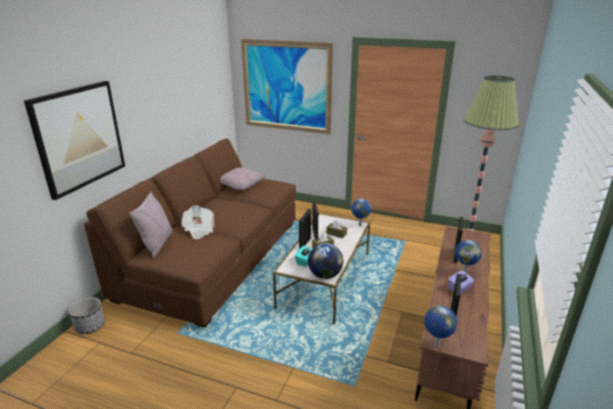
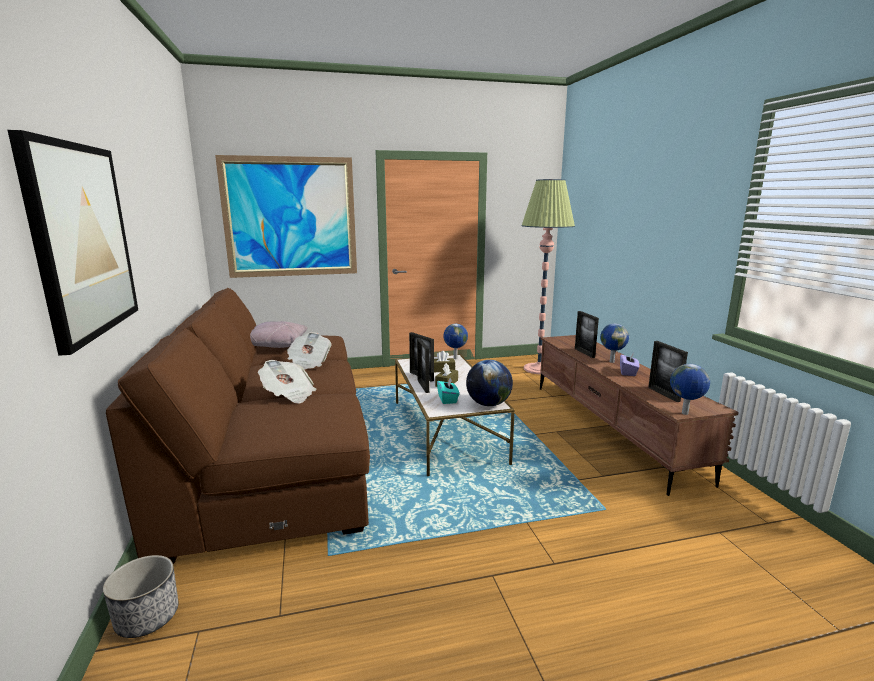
camera: 35 degrees left, 10 degrees down
(157, 244) = (244, 423): purple pillow -> none
(239, 207) = (308, 363): none -> newspaper

